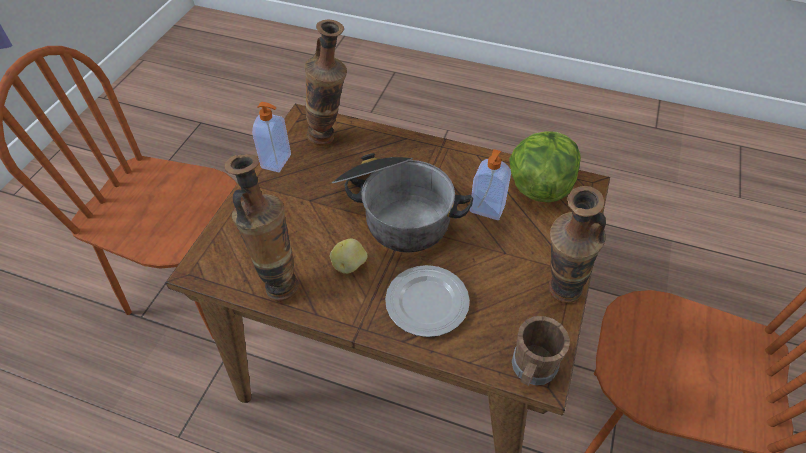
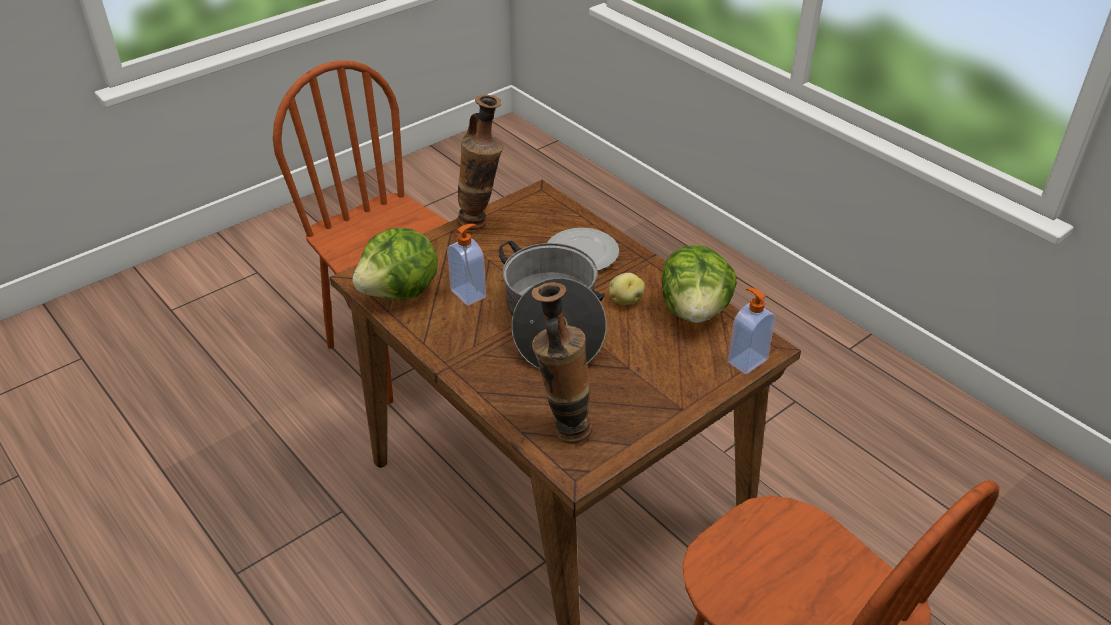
camera: 150 degrees left, 10 degrees down
(277, 161) = (641, 424): soap dispenser -> soap dispenser (746, 360)
(278, 281) = (695, 311): vase -> lettuce
(532, 369) = (542, 199): brown mug -> none

